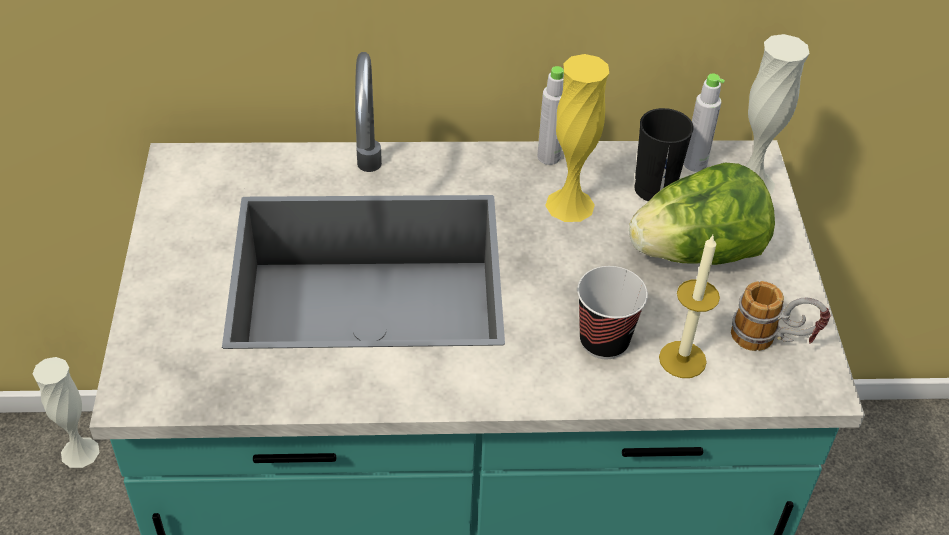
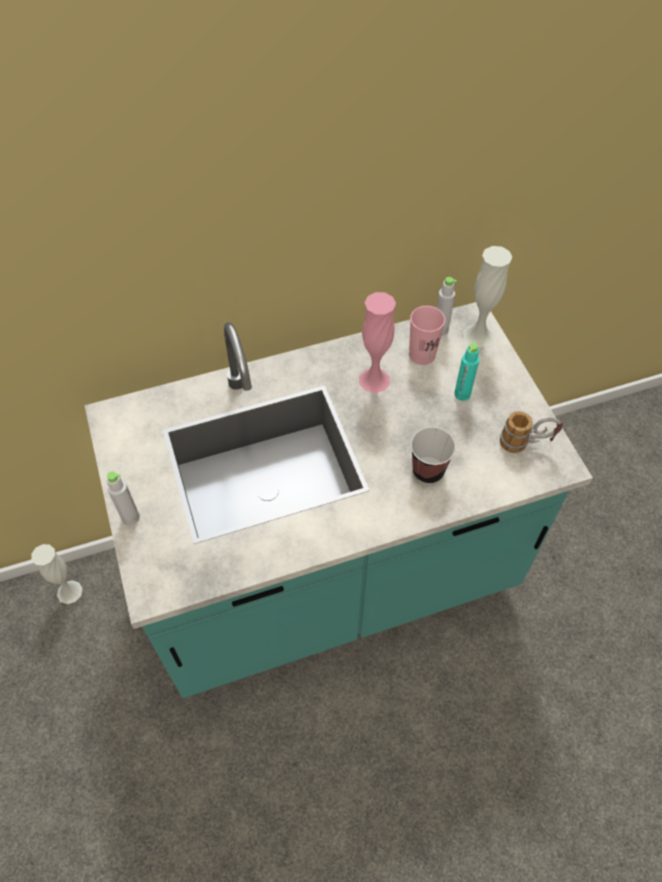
camera: 15 degrees left, 10 degrees up
(549, 157) = (349, 348): grey bottle -> grey bottle (130, 517)
(570, 205) = (374, 380): yellow vase -> pink vase
(654, 189) = (422, 355): black cup -> pink cup
(682, 359) = (478, 470): candle -> none
(696, 253) = (462, 394): lettuce -> turquoise bottle

